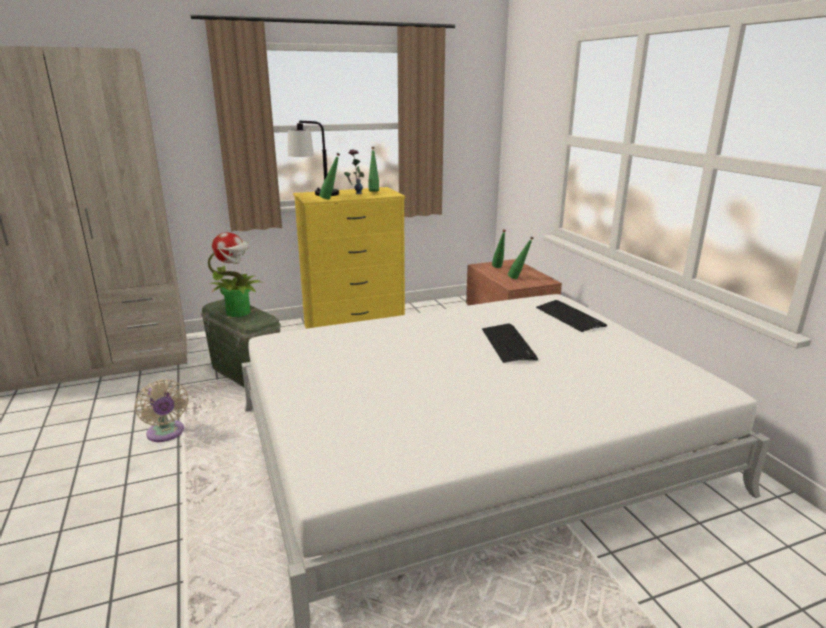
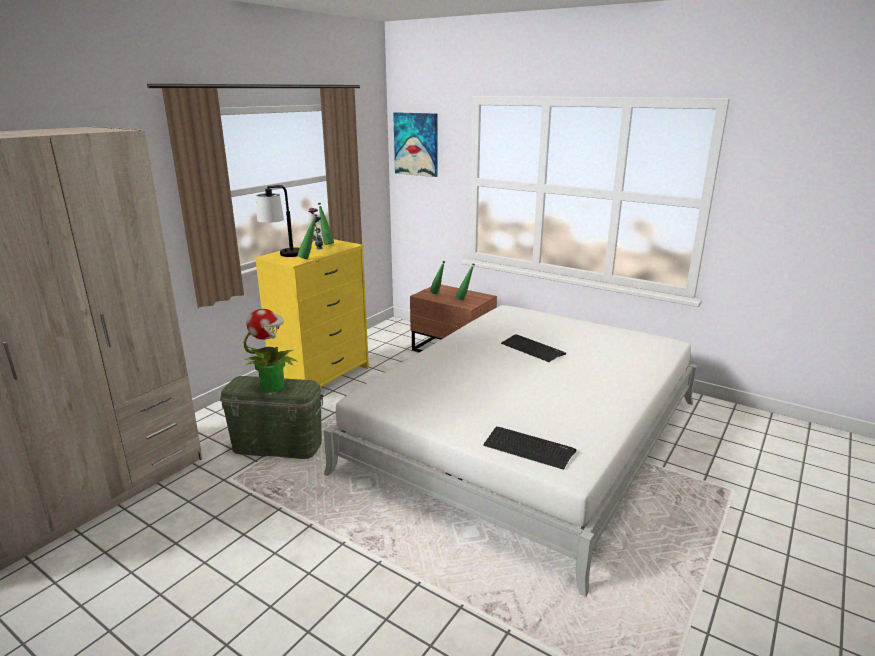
camera: 35 degrees left, 0 degrees up
(166, 434) = (281, 521): beige fan -> none
(523, 95) = (416, 144): none -> picture
(569, 317) = (537, 319): keyboard -> keyboard (528, 448)

